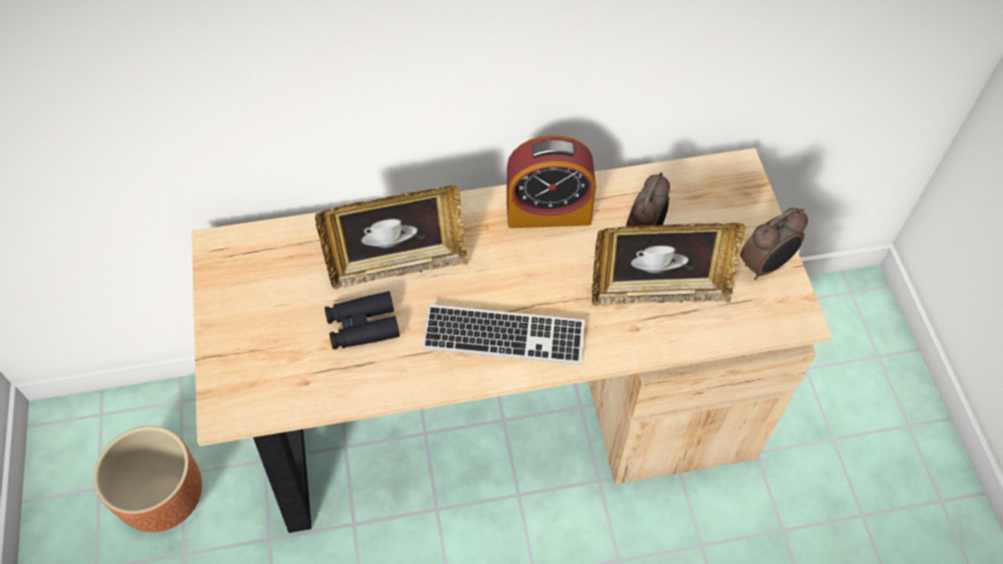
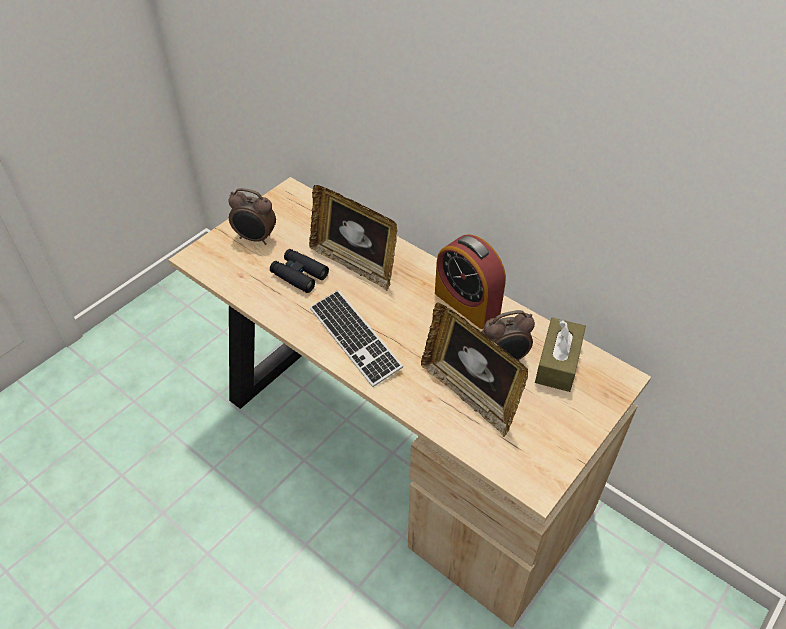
camera: 50 degrees right, 10 degrees down
(163, 496) = (204, 333): brown planter -> none
(683, 199) = (558, 363): none -> brown tissue box
(765, 266) = (558, 441): alarm clock -> alarm clock (255, 238)

